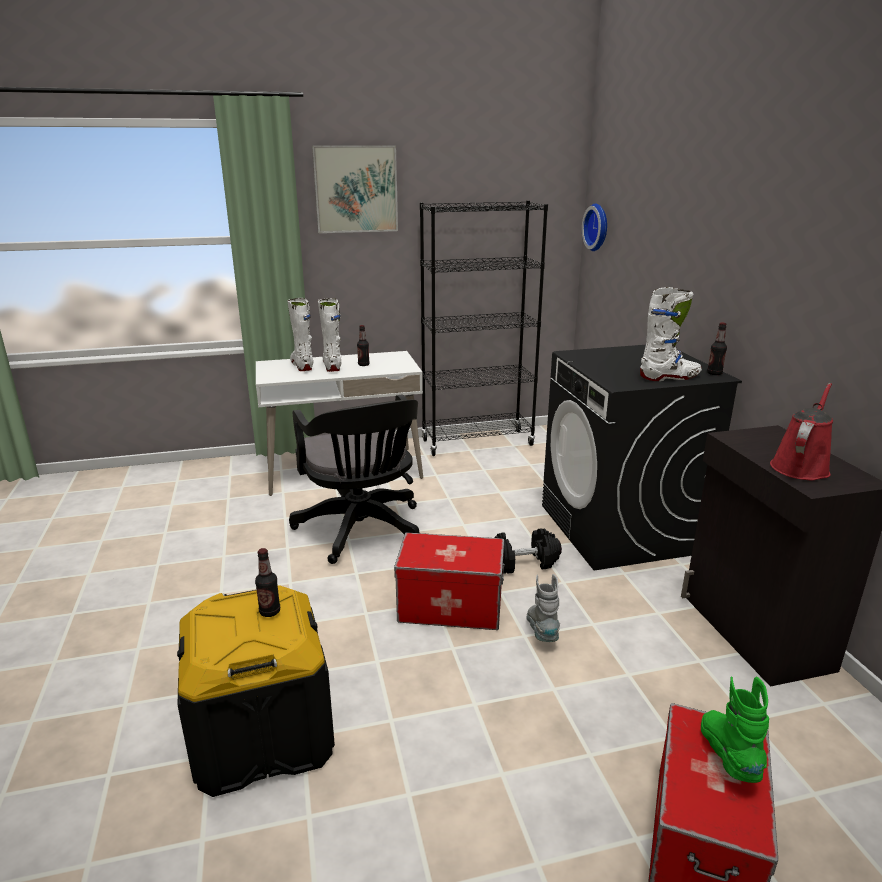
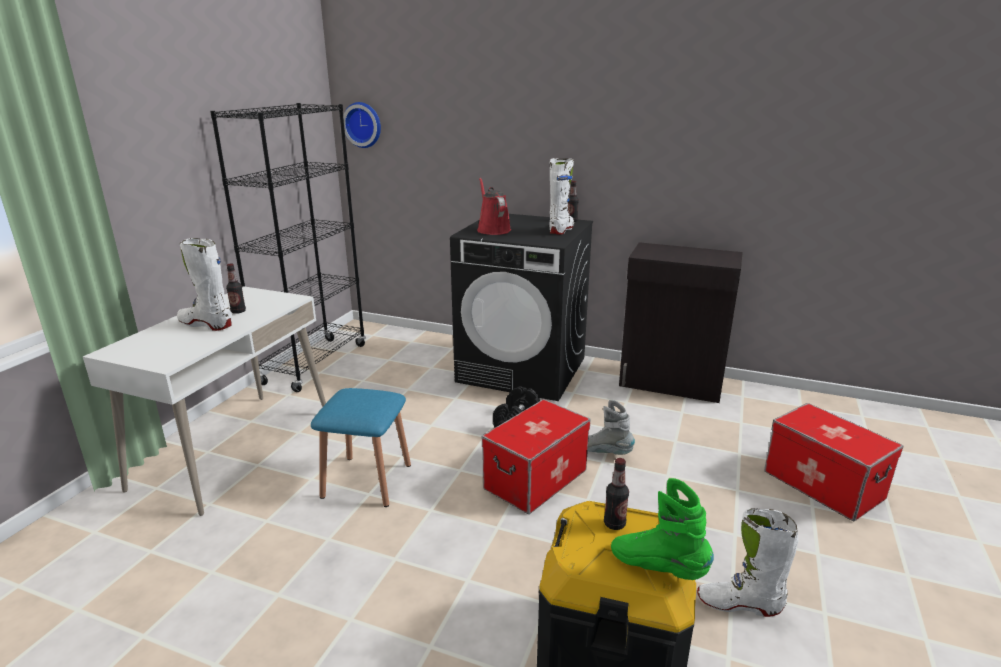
camera: 55 degrees left, 0 degrees up
(302, 366) = (168, 337): white boot -> white boot (739, 604)
(356, 189) = (136, 98): picture -> none
(362, 531) = (367, 480): black office chair -> blue stool
(728, 756) = (826, 423): green boot -> green boot (658, 567)
(800, 466) = (700, 257): red watering can -> red watering can (492, 229)

